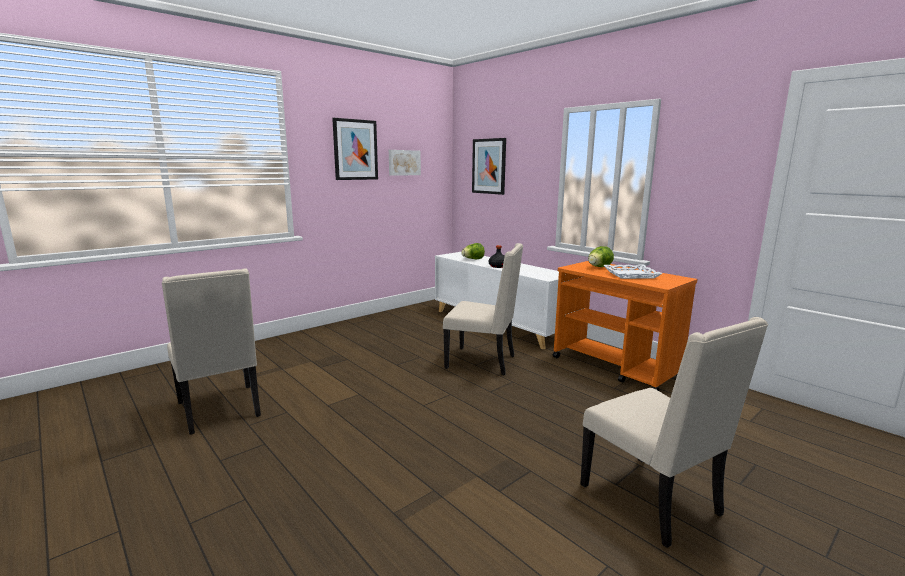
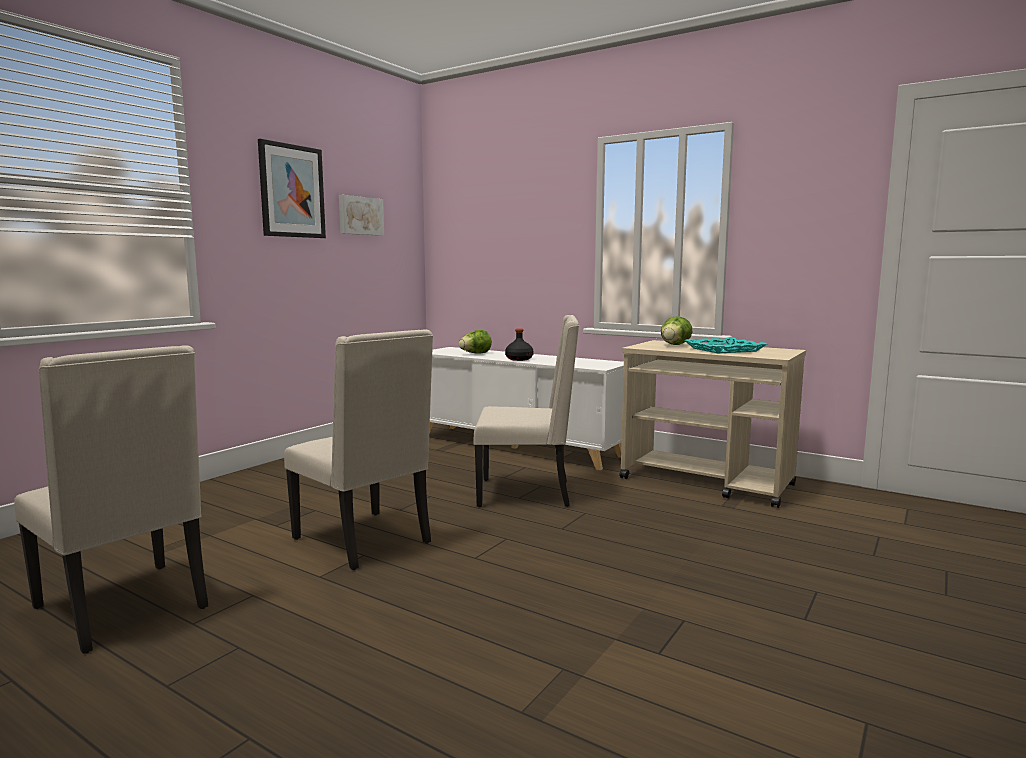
camera: 15 degrees left, 5 degrees down
(489, 166) = (485, 222): picture -> none
(615, 367) = (707, 482): orange cart -> beige cart
(631, 275) = (724, 350): white tray -> turquoise tray
(653, 500) = (863, 631): beige chair -> beige chair (365, 541)

